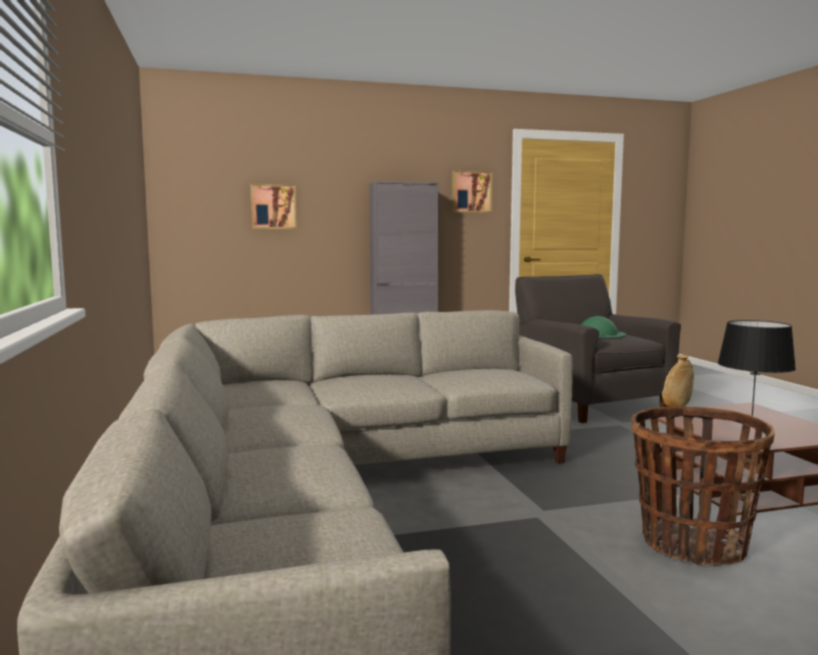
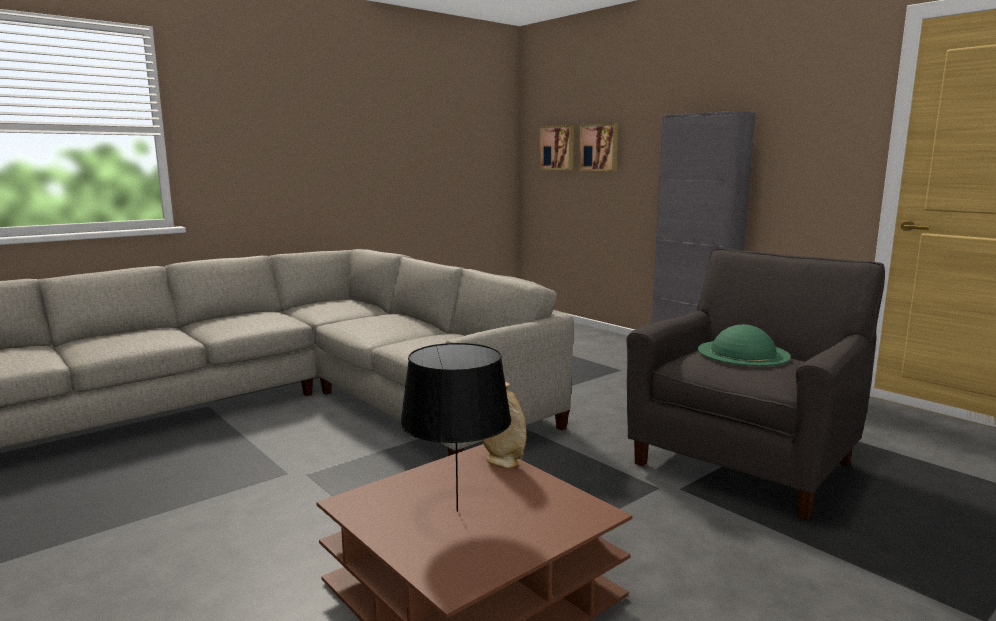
camera: 65 degrees right, 5 degrees up
(471, 192) = (821, 118): picture -> picture (558, 148)
(692, 544) = (234, 554): basket -> none

